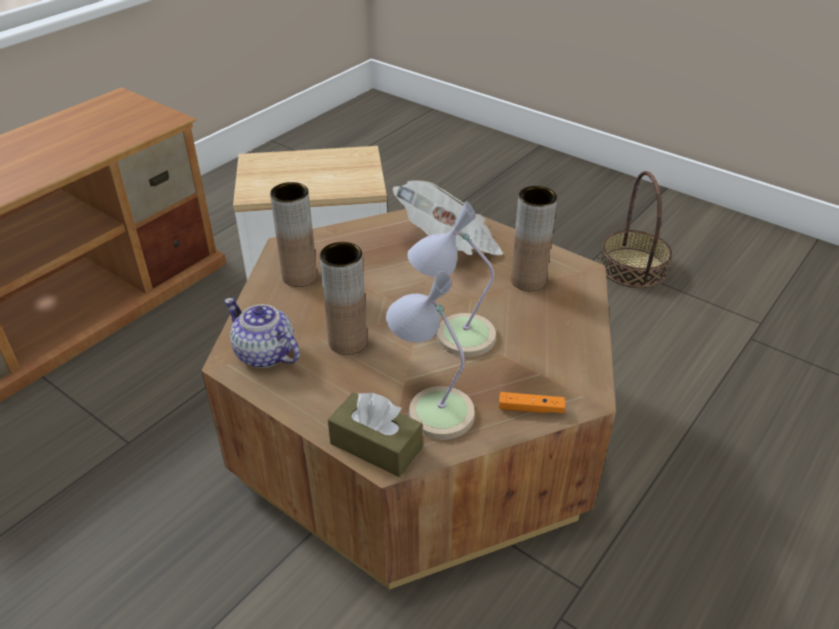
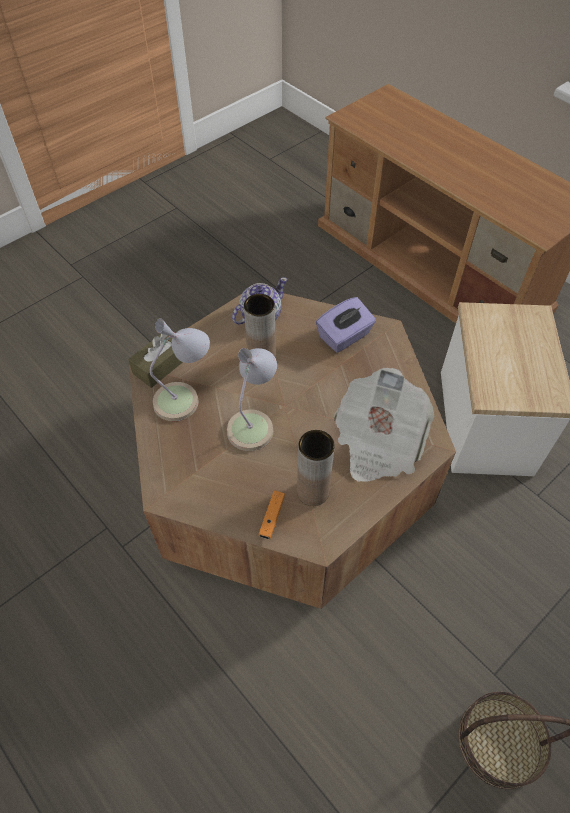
camera: 100 degrees right, 15 degrees up
(299, 276) = (344, 336): brown vase -> purple tissue box
(531, 409) = (163, 455): orange game controller -> orange game controller (272, 517)

